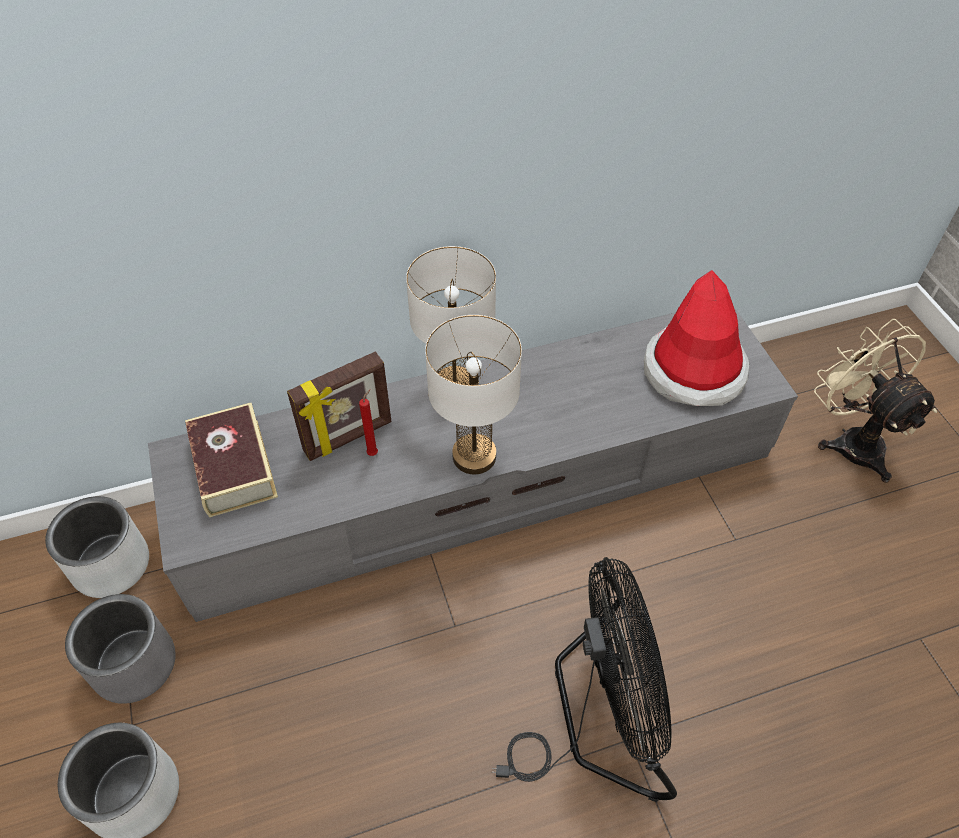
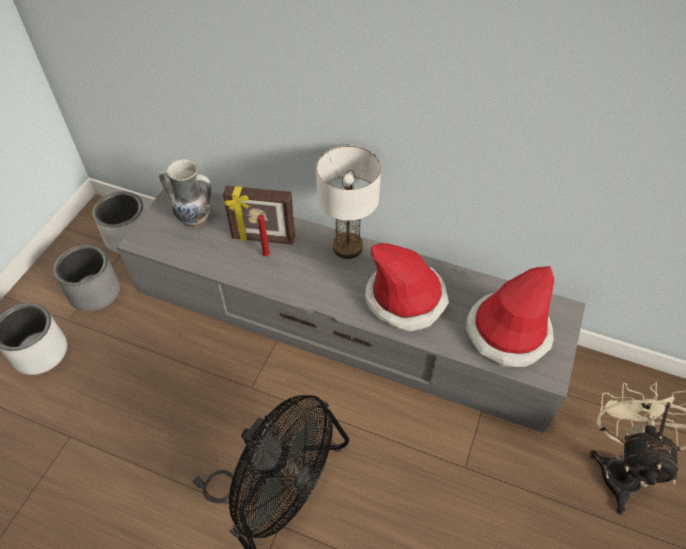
camera: 40 degrees right, 0 degrees up
(233, 467) = (194, 217): book -> vase
(473, 456) = (317, 292): table lamp -> none
(570, 401) = (405, 299): none -> hat

